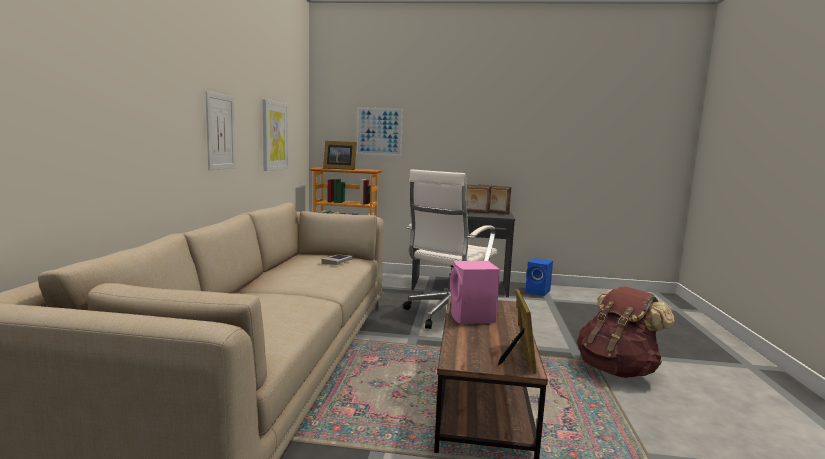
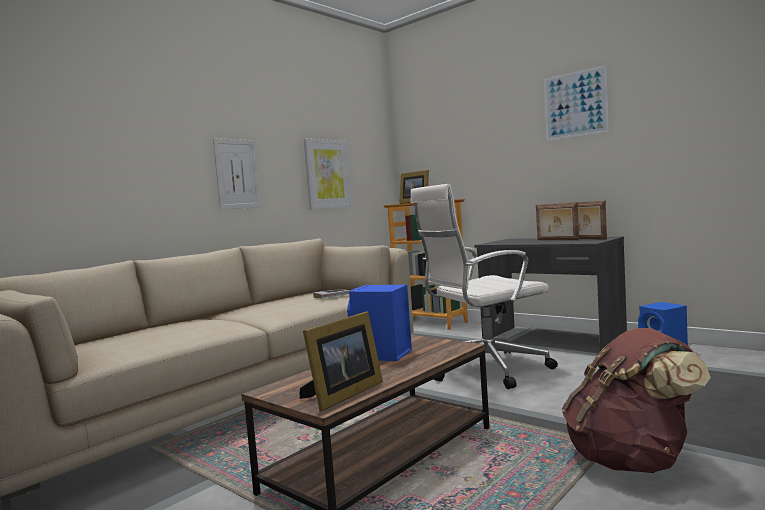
camera: 35 degrees right, 5 degrees down
(379, 131) = (458, 154): picture -> picture (575, 104)
(472, 318) = (382, 355): pink speaker -> blue speaker

